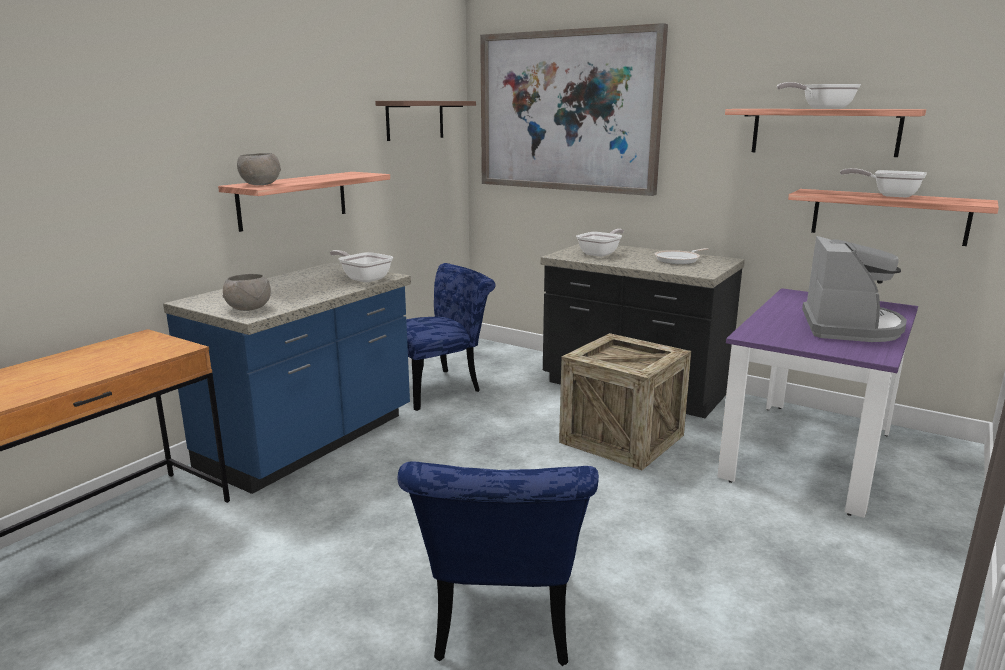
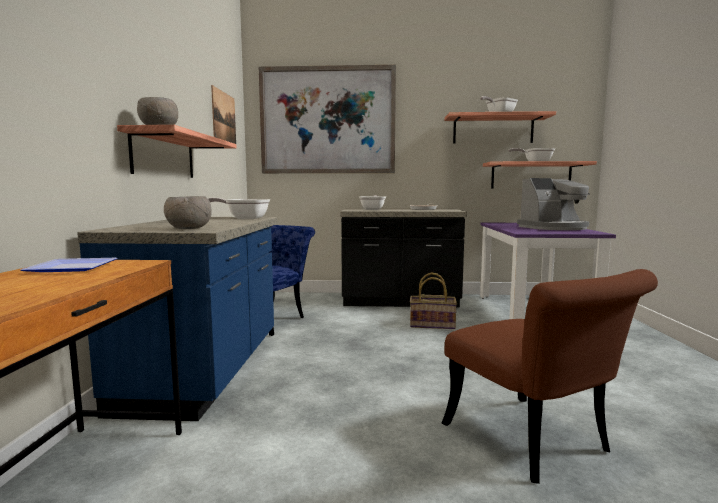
camera: 30 degrees left, 10 degrees down
(124, 349) = (69, 268): none -> plate
(415, 120) = (224, 117): shelf -> picture
(501, 626) = (535, 444): blue chair -> brown chair
(622, 439) = (432, 324): crate -> basket
(850, 327) = (553, 228): coffee machine -> coffee machine turned 90 degrees clockwise

